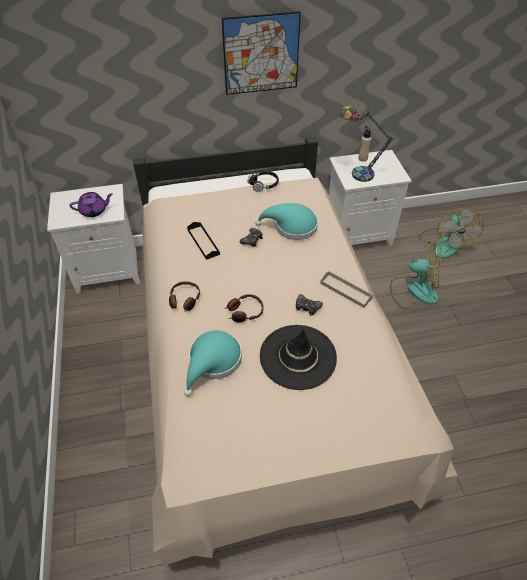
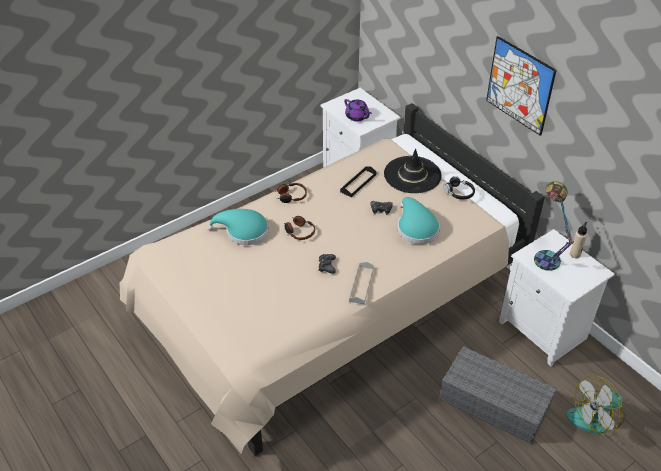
camera: 65 degrees right, 5 degrees down
(298, 356) = (273, 275): black hat -> black hat (412, 175)
(414, 290) = (496, 403): fan -> grey storage box

